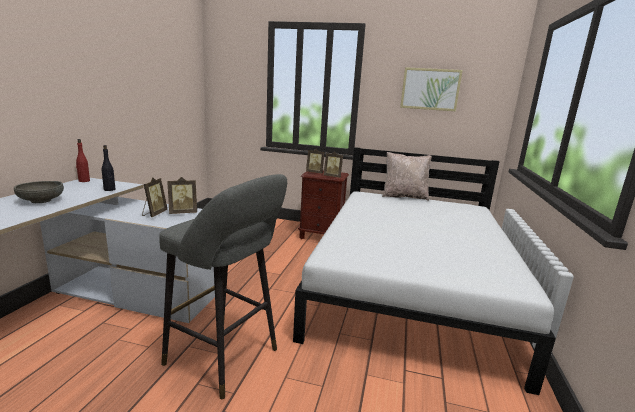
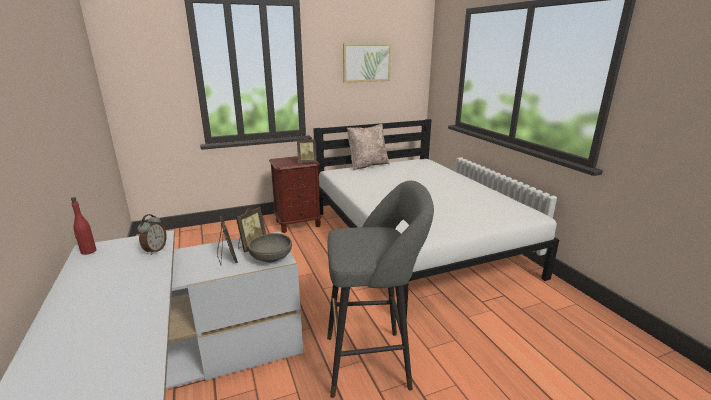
camera: 35 degrees left, 5 degrees up
(41, 201) = (111, 295): grey bowl -> grey bowl (271, 258)
(109, 189) = (155, 250): black bottle -> alarm clock
(315, 173) = (284, 162): picture frame -> none

